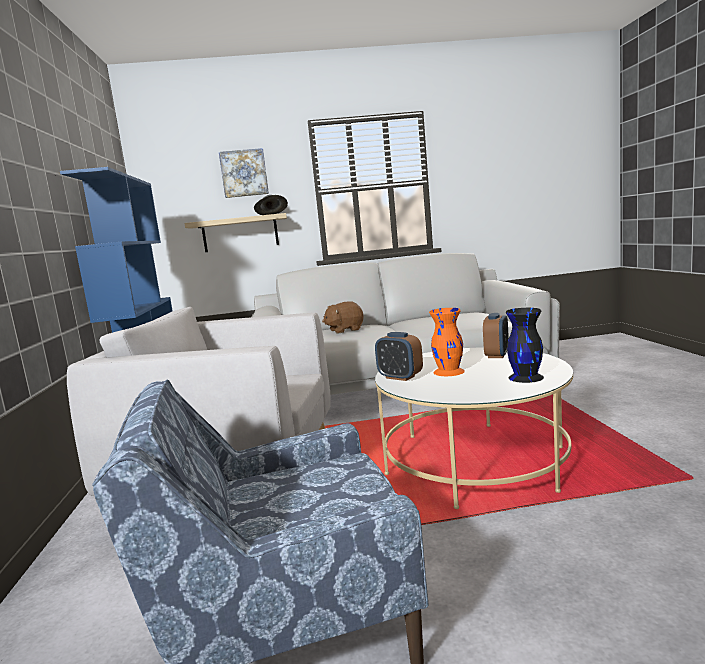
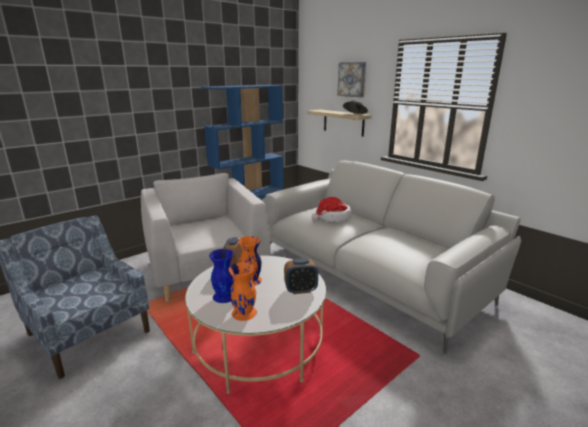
camera: 55 degrees right, 10 degrees up
(344, 330) = (333, 217): brown plush toy -> hat
(476, 384) = (225, 296): none -> blue vase
(525, 377) = (244, 312): black vase -> orange vase

